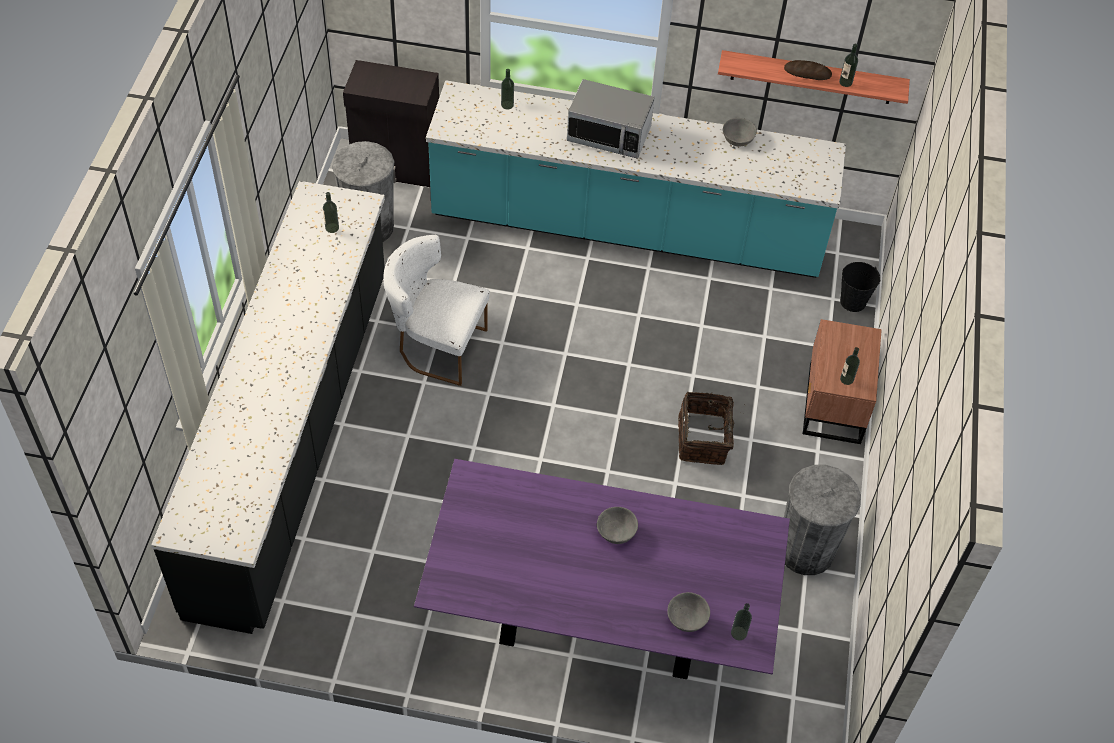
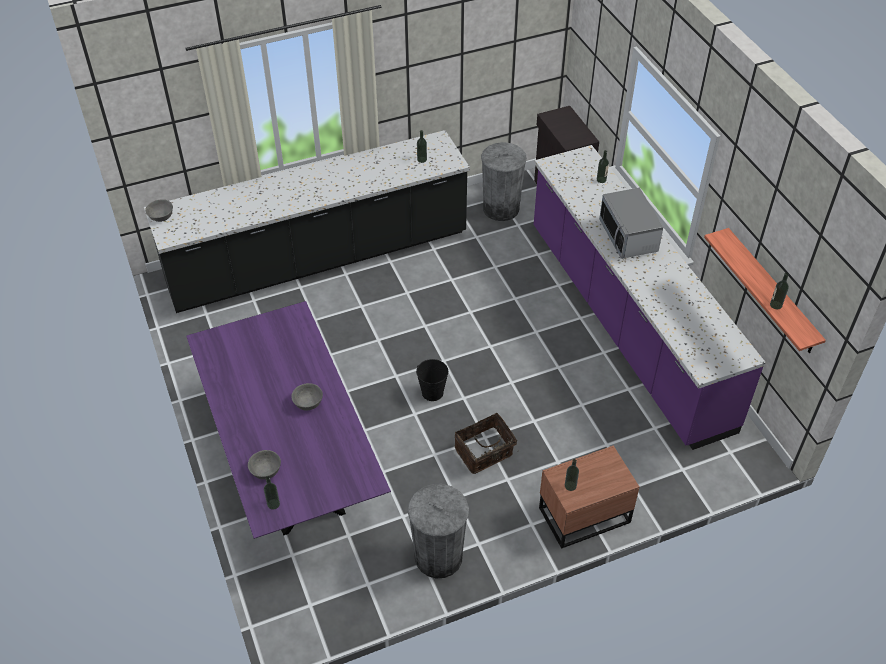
camera: 60 degrees right, 5 degrees down
(436, 346) = (439, 284): white chair -> none
(627, 229) = (626, 325): turquoise counter -> purple counter
(738, 140) = (699, 301): grey bowl -> grey bowl (161, 216)
(807, 73) = (760, 280): bread -> none
(852, 301) = (692, 483): black bucket -> black bucket (432, 392)

